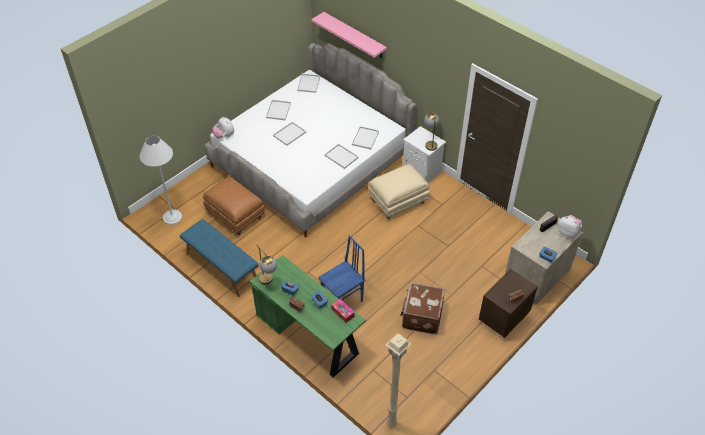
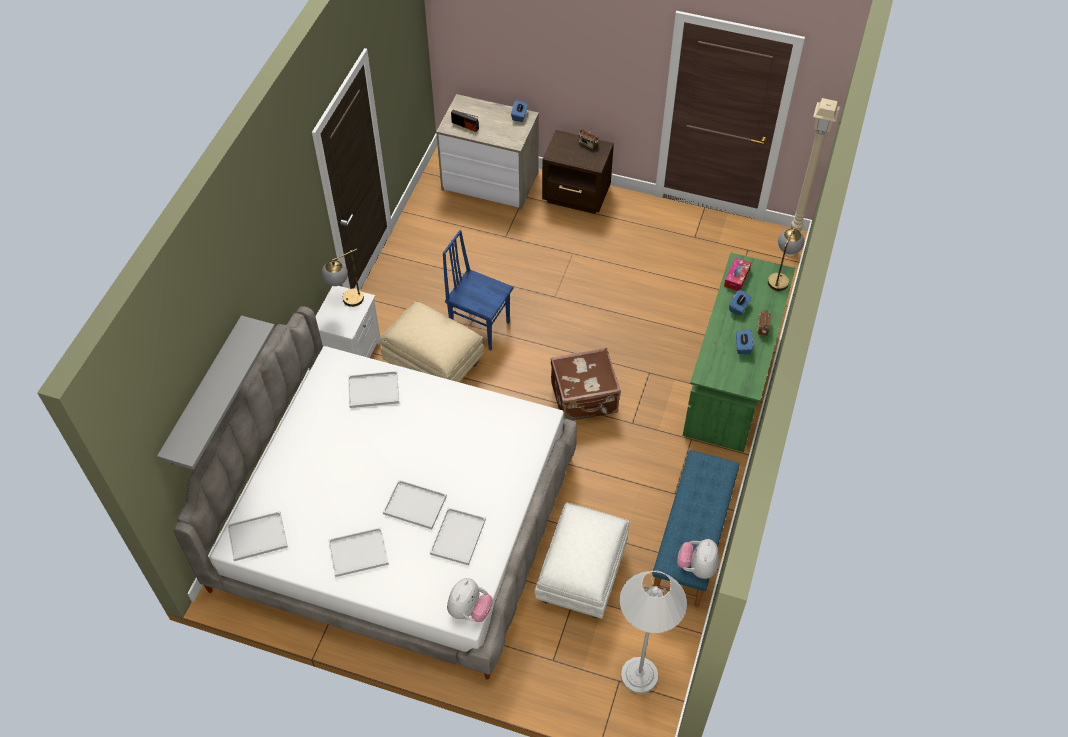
camera: 115 degrees left, 5 degrees up
(236, 216) = (581, 574): brown ottoman -> white ottoman
(268, 282) = (746, 376): table lamp -> table lamp (780, 277)
(342, 156) = (434, 405): white tray -> white tray (457, 535)
(343, 300) = (654, 362): blue chair -> blue chair (480, 327)
(354, 35) = (204, 392): pink shelf -> grey shelf
(421, 316) = (625, 272): brown suitcase -> brown suitcase (584, 399)
(568, 232) = (464, 106): plush toy -> plush toy (697, 567)

